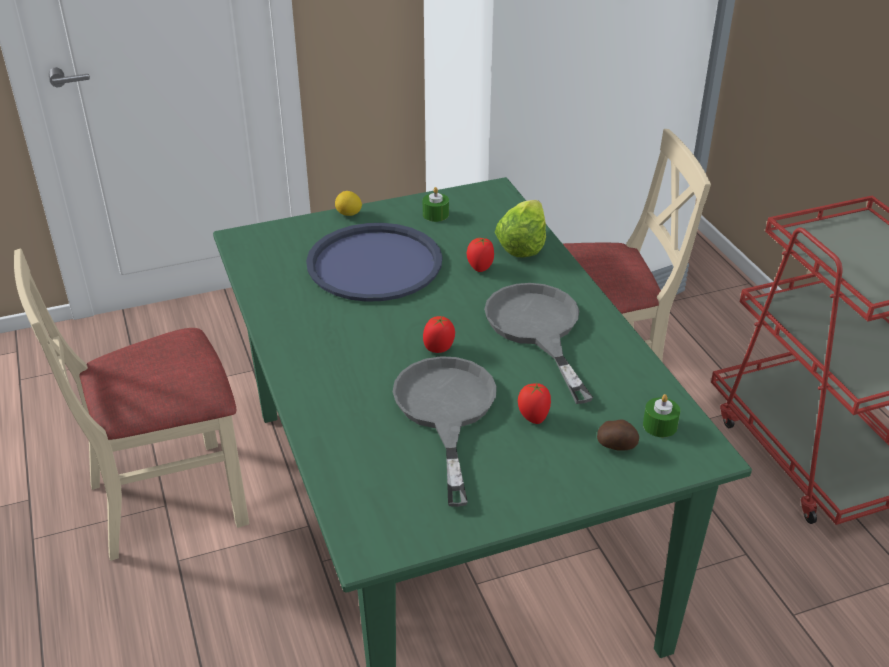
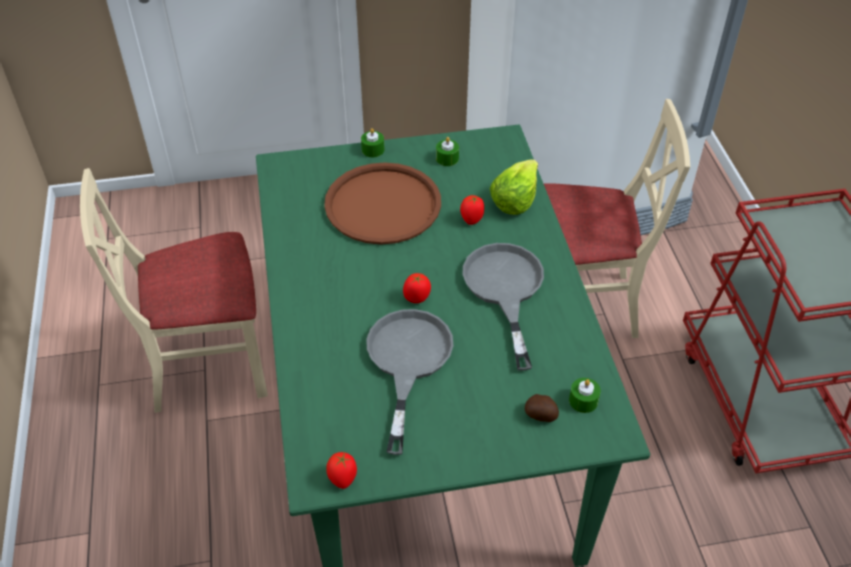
camera: 10 degrees right, 10 degrees up
(349, 214) = (373, 150): lemon -> green candle
(374, 264) = (382, 205): blue tray -> brown tray
(533, 417) = (478, 377): tomato -> tomato (342, 478)

